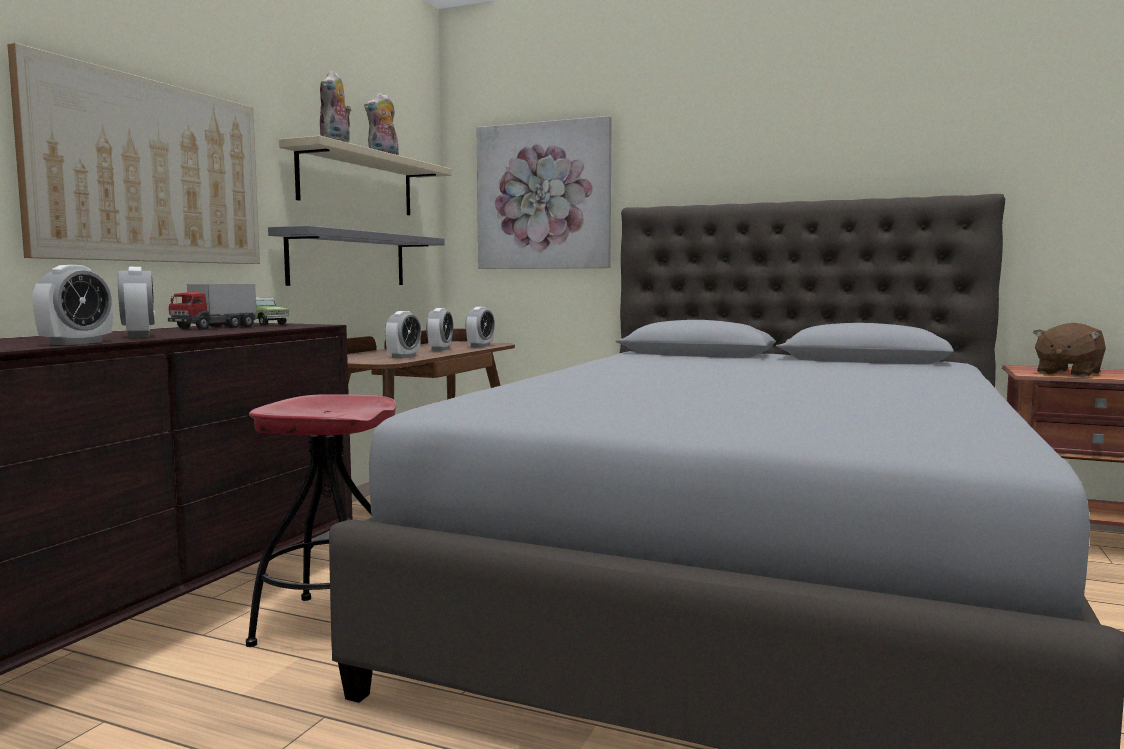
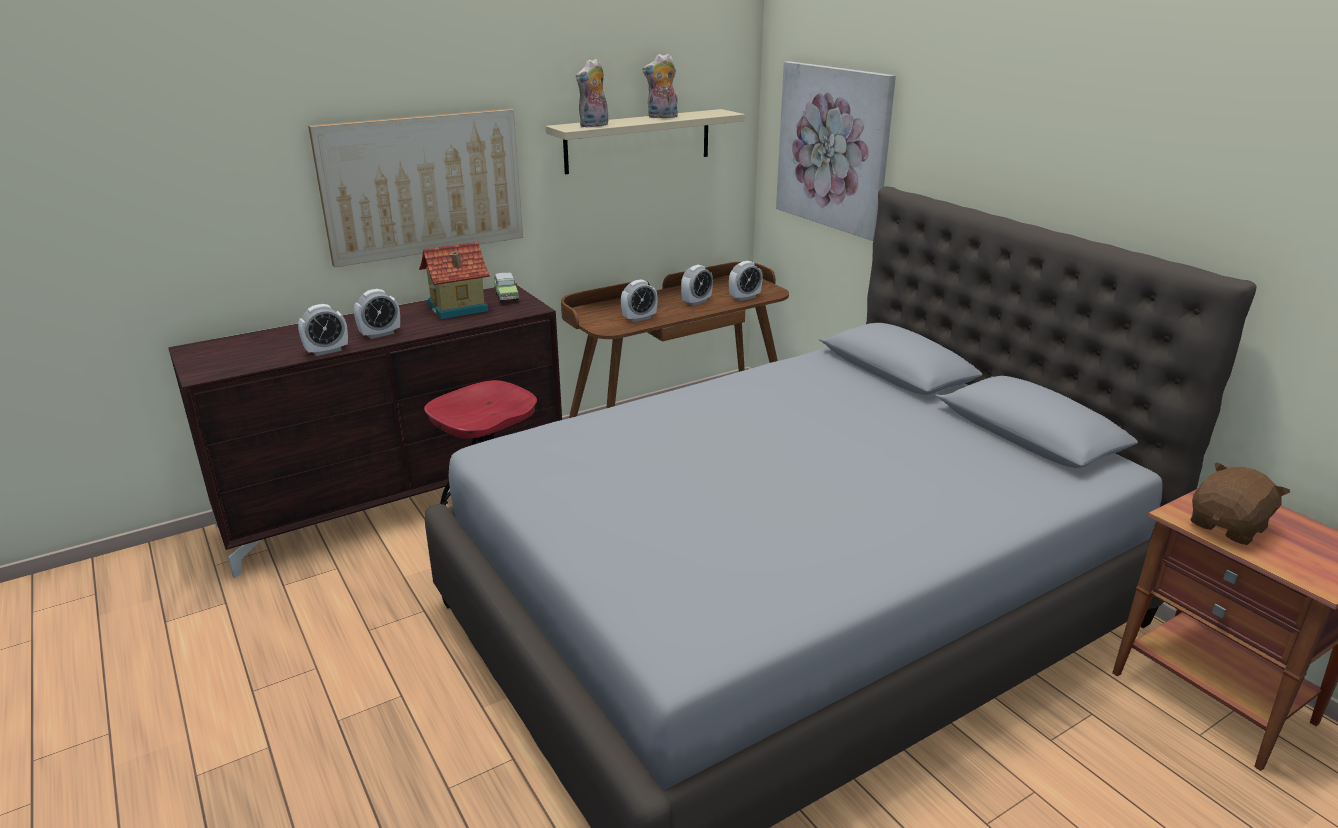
camera: 35 degrees right, 20 degrees up
(138, 336) = (380, 334): alarm clock -> alarm clock turned 45 degrees clockwise
(214, 328) = (459, 308): toy truck -> toy house
(348, 259) = (625, 213): grey shelf -> none
(1067, 373) = (1228, 527): brown plush toy -> brown plush toy turned 150 degrees clockwise

